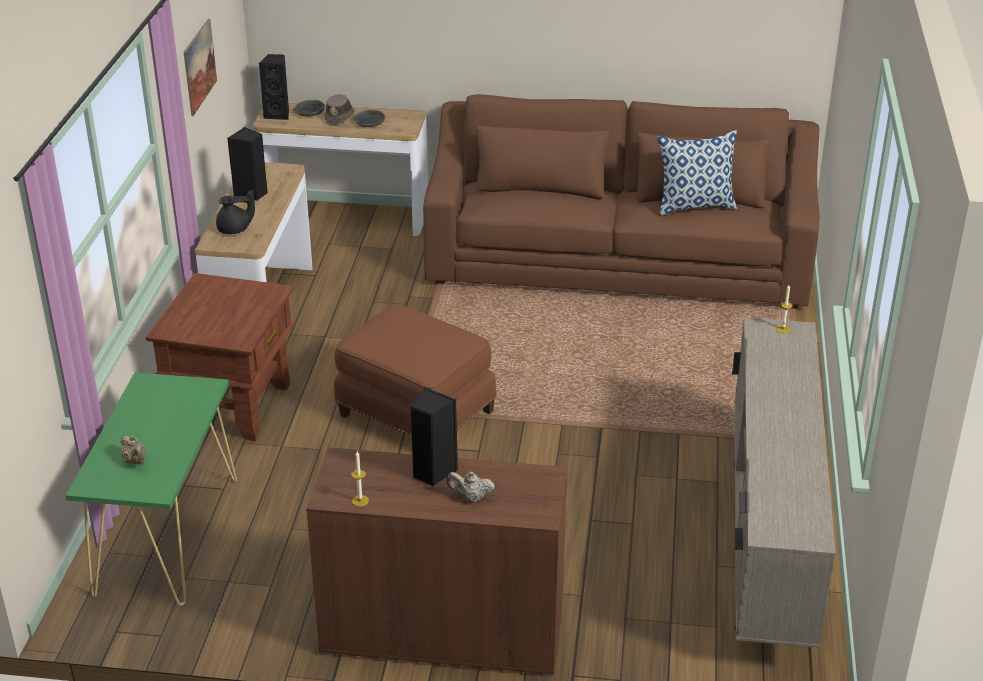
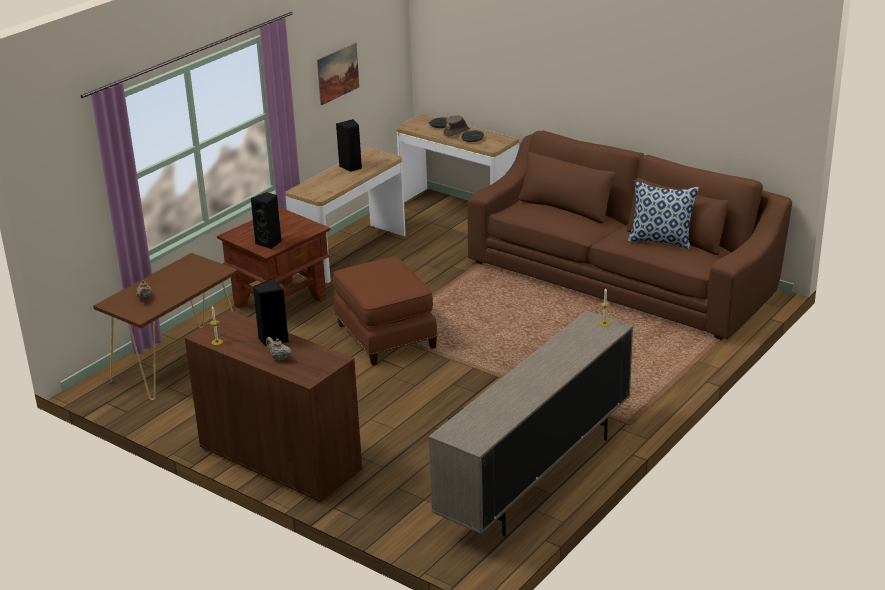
camera: 30 degrees right, 5 degrees down
(167, 535) = (178, 362): green console table -> brown console table
(235, 229) = (319, 185): black teapot -> none
(278, 114) = (419, 123): black speaker -> black speaker (269, 243)

